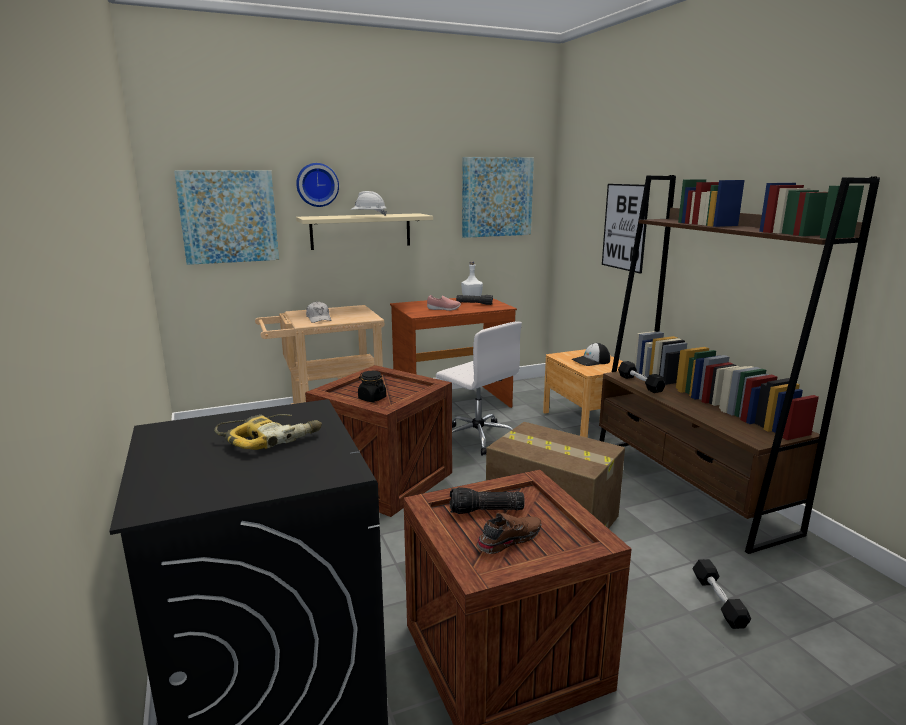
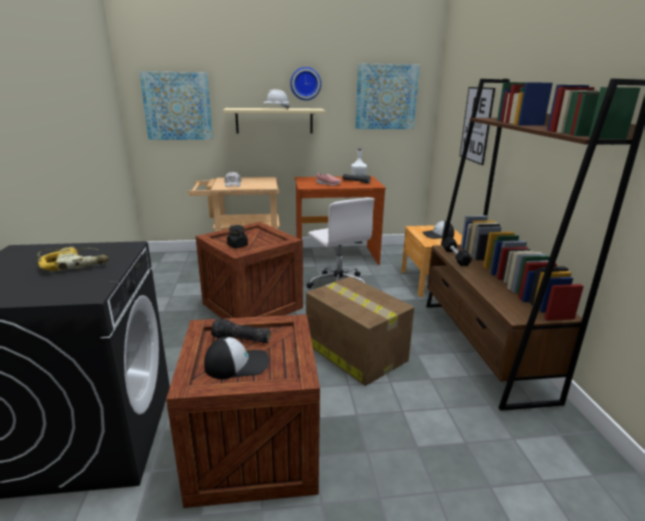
camera: 15 degrees right, 5 degrees up
(317, 185) = (241, 84): wall clock -> wall clock (305, 83)
(508, 539) = (237, 364): brown shoe -> cap
(718, 601) = (448, 443): black dumbbell -> none

